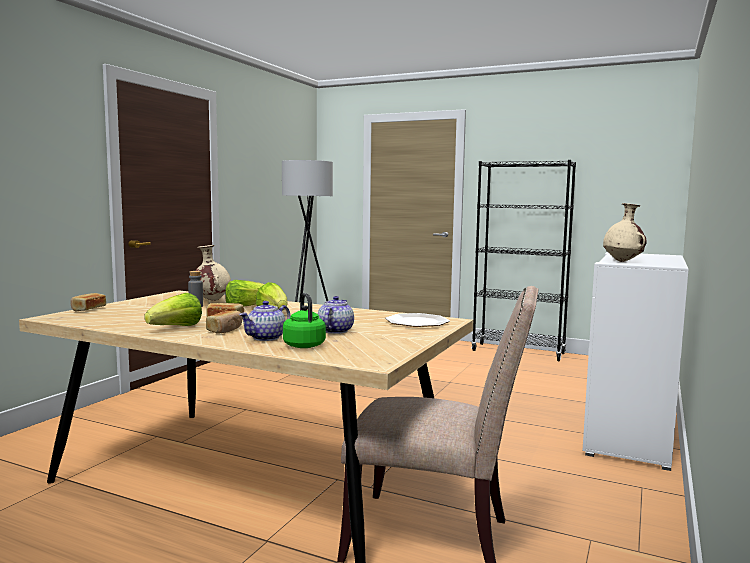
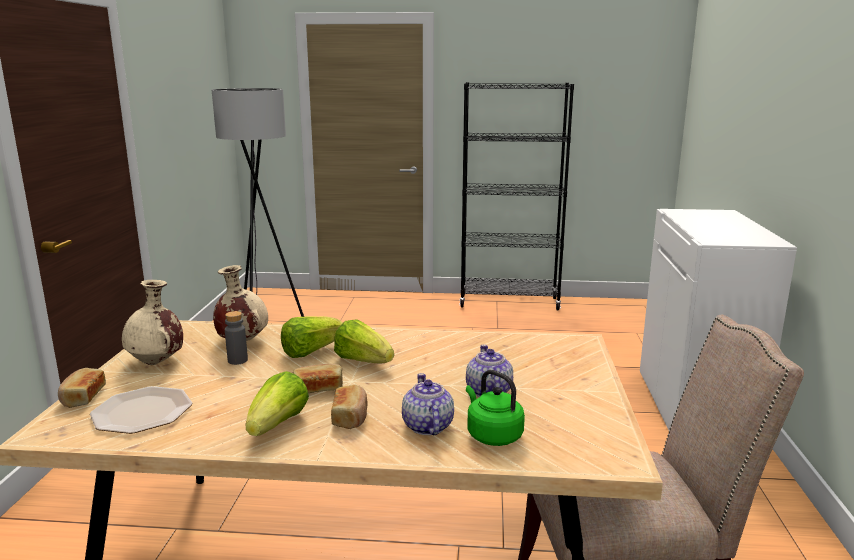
camera: 20 degrees left, 10 degrees up
(266, 338) = (427, 427): teapot -> teapot turned 150 degrees clockwise
(416, 322) = (552, 352): plate -> plate (141, 412)
(623, 261) = (716, 236): beige vase -> beige vase (157, 362)

